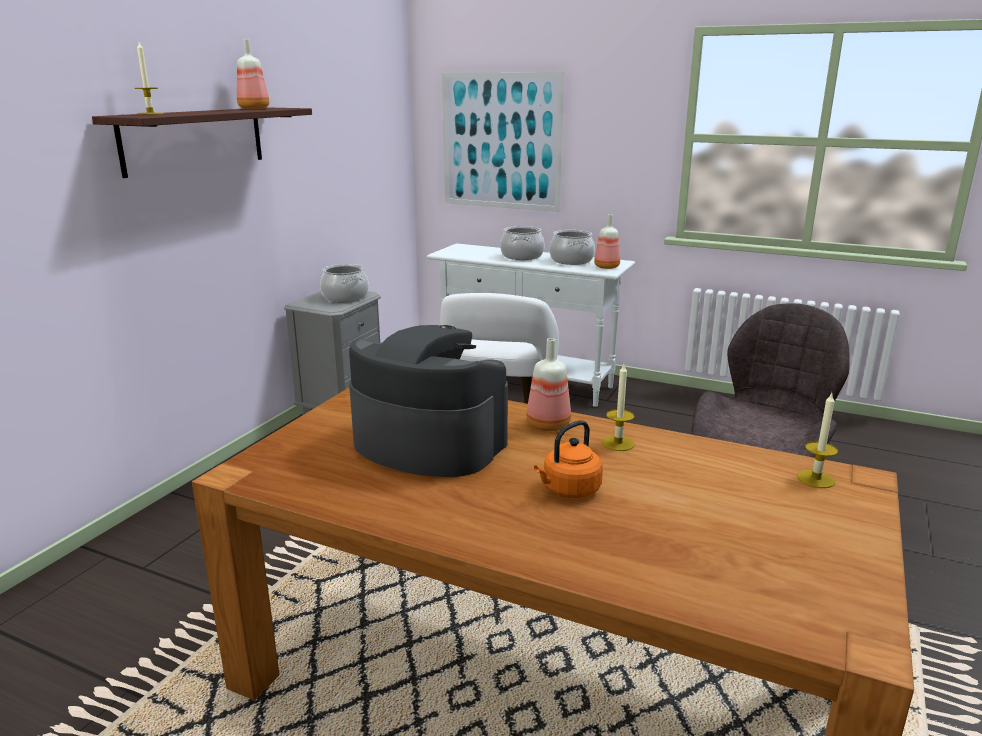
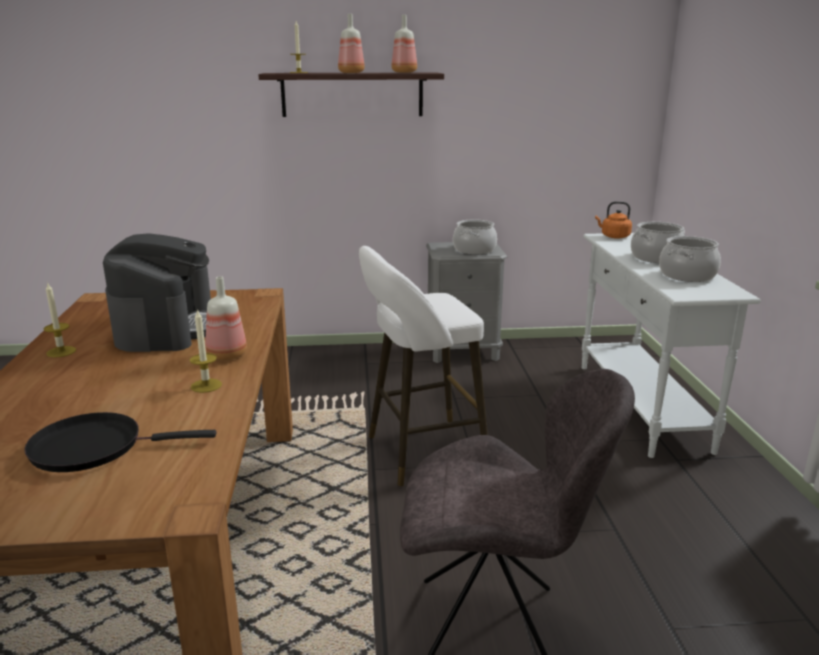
camera: 60 degrees right, 0 degrees up
(501, 141) = (717, 123): picture -> none
(569, 490) = (107, 383): orange kettle -> orange kettle (613, 236)
(607, 267) = (697, 292): bottle -> bottle (351, 73)
(728, 508) = (94, 447): none -> black frying pan
(816, 479) = (174, 484): candle -> candle (61, 352)

